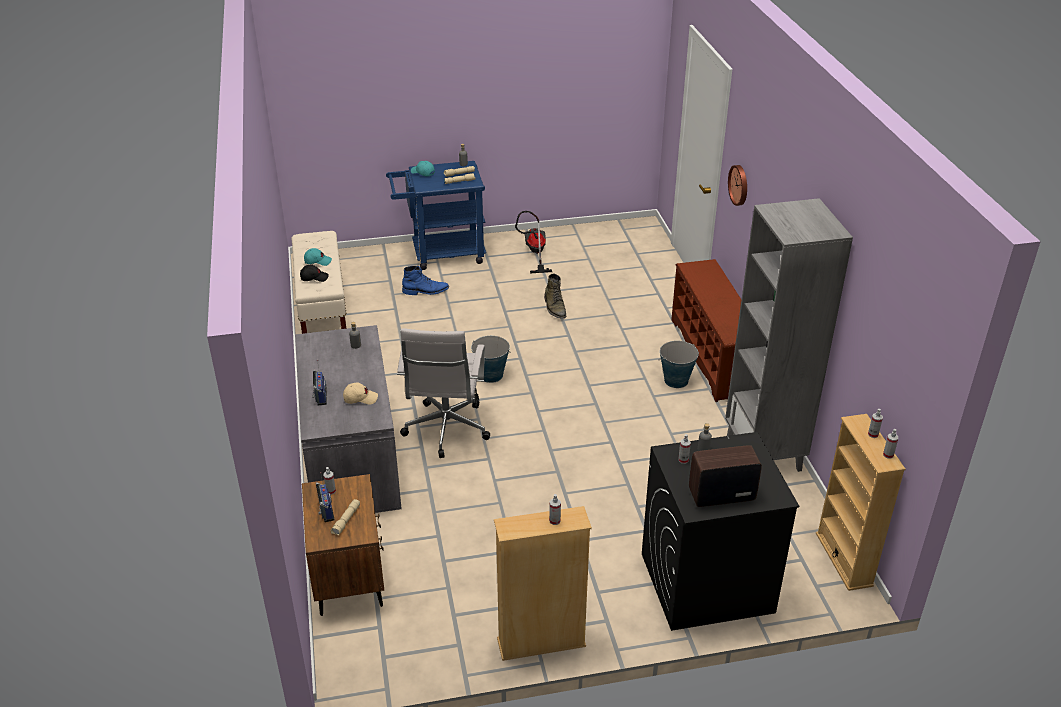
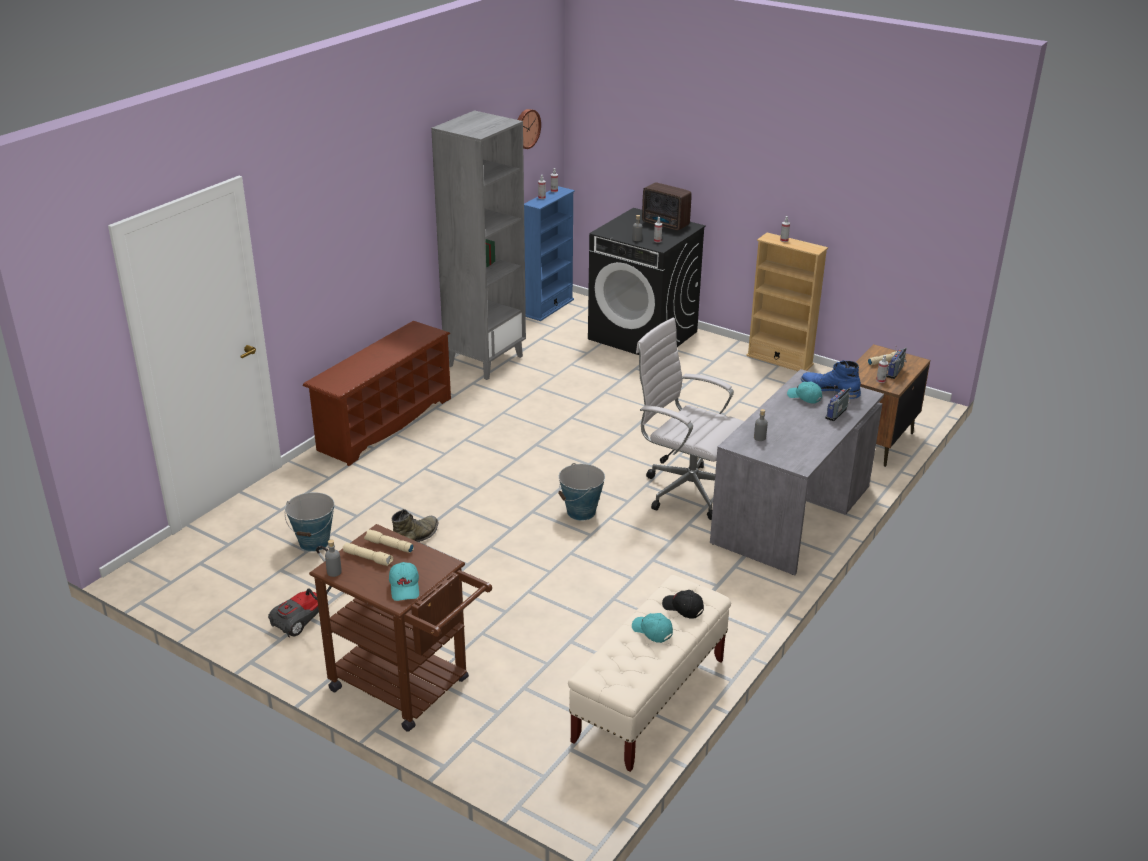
camera: 135 degrees left, 5 degrees down
(360, 398) = (804, 397): beige cap -> turquoise cap
(426, 291) = (506, 642): blue boot -> blue boot (830, 389)
(441, 254) = (409, 689): blue cart -> brown cart
(446, 431) = (686, 490): white office chair -> white office chair turned 105 degrees counterclockwise
(676, 380) = (446, 425): bucket -> bucket (314, 542)
(739, 185) = (307, 265): wall clock -> wall clock (526, 128)
(844, 559) = (549, 308): beige bookcase -> blue bookcase

